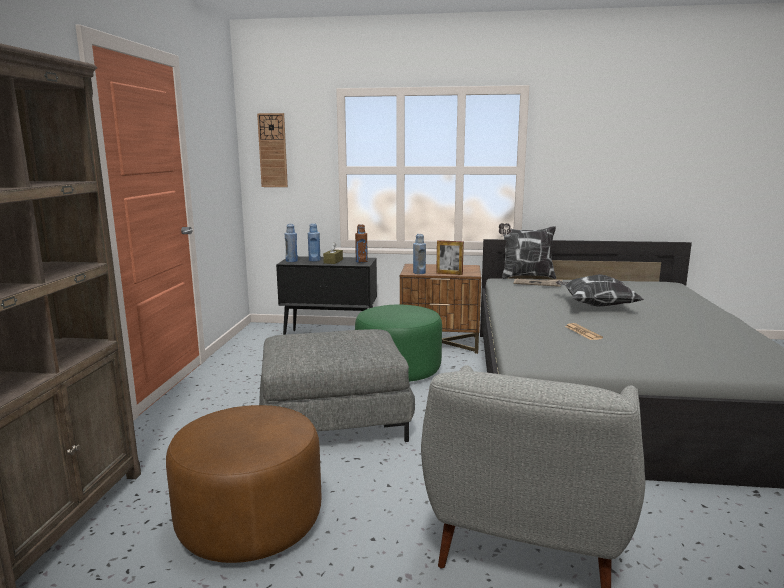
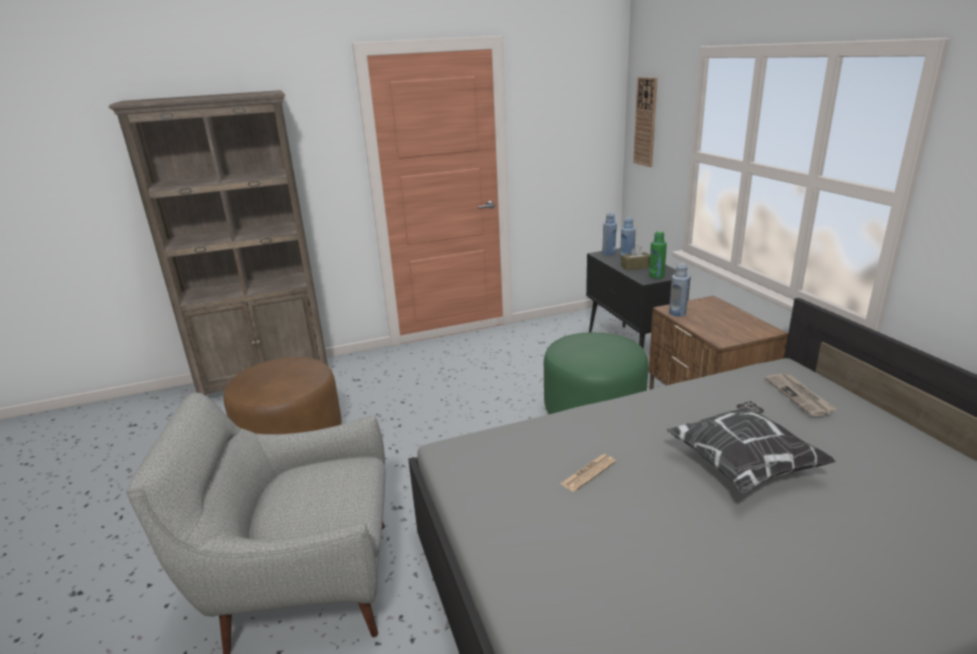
camera: 65 degrees right, 10 degrees up
(335, 421) = (452, 418): grey ottoman -> none
(361, 261) = (656, 276): brown bottle -> green bottle
(449, 273) = (701, 328): picture frame -> none
(526, 277) = (839, 380): pillow -> none

